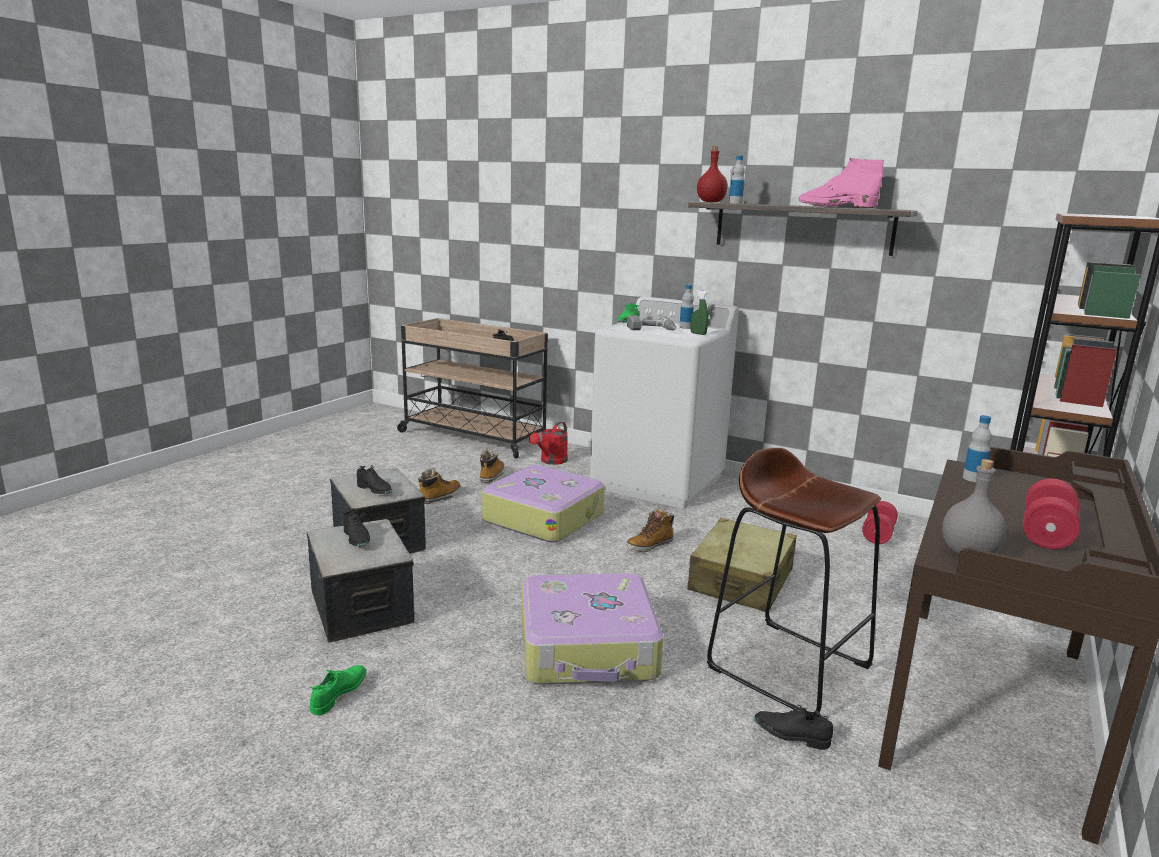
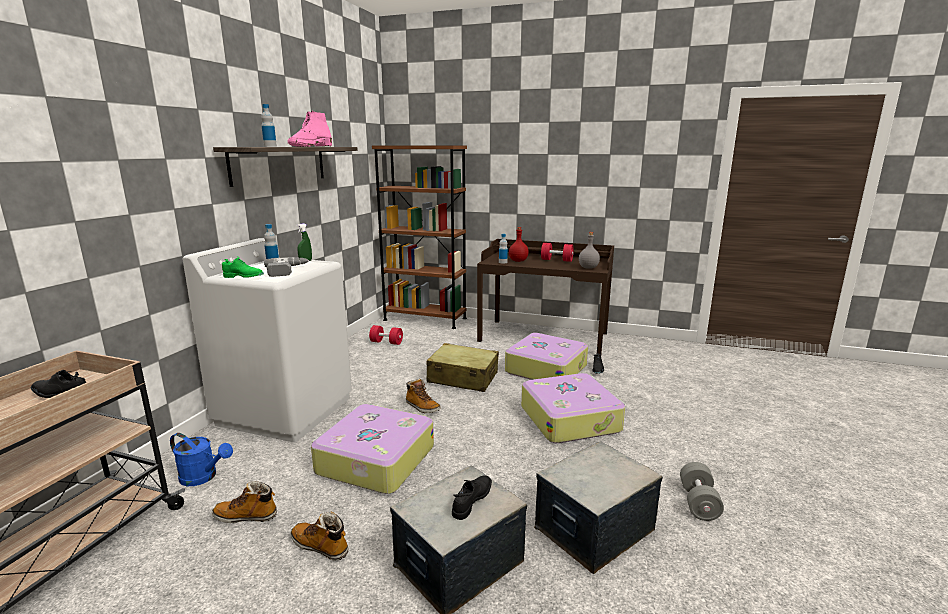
camera: 100 degrees left, 0 degrees up
(339, 694) = (698, 503): green shoe -> grey dumbbell
(357, 539) = (590, 477): black shoe -> none
(551, 461) = (203, 477): red watering can -> blue watering can
(710, 202) = (243, 146): red bottle -> red bottle (518, 261)
(788, 666) = (546, 369): brown stool -> suitcase

